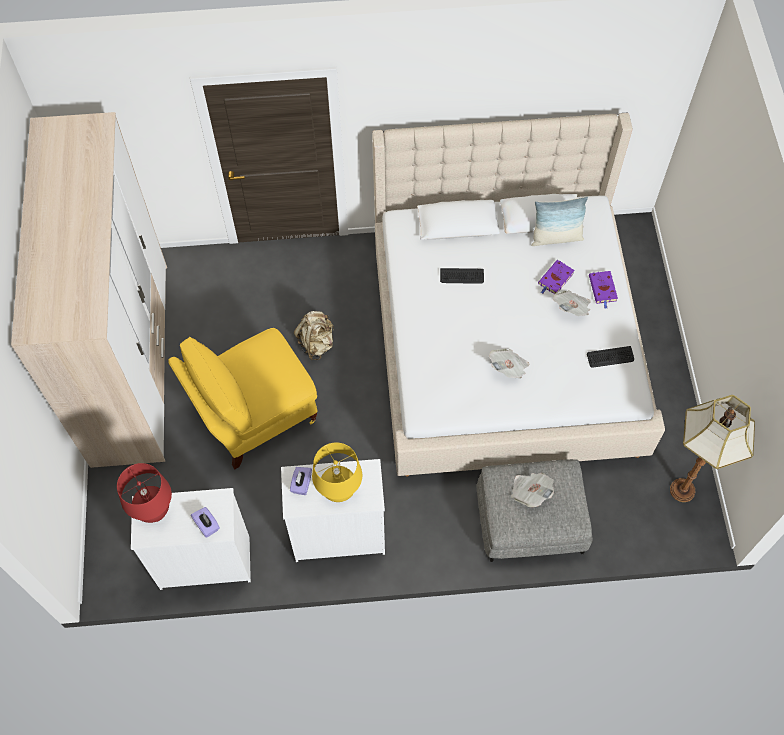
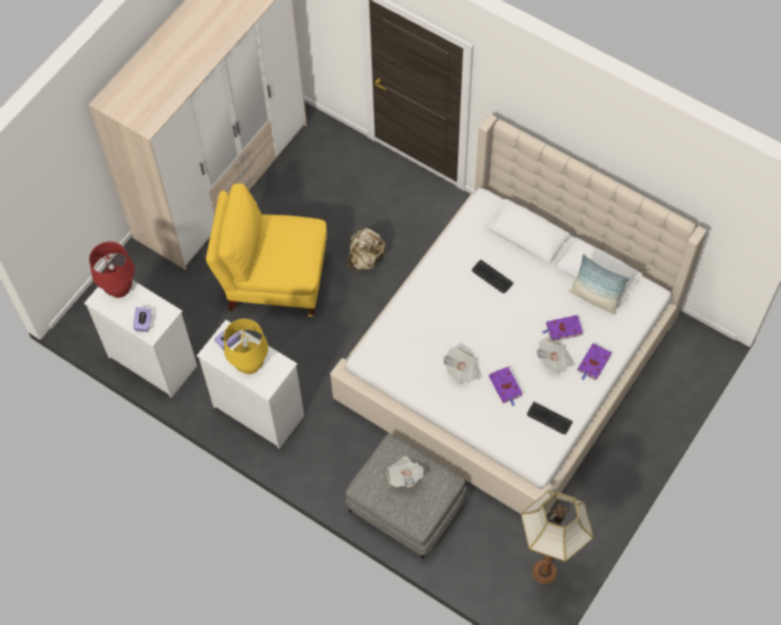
camera: 40 degrees right, 0 degrees up
(554, 356) = (506, 387): none -> purple book

